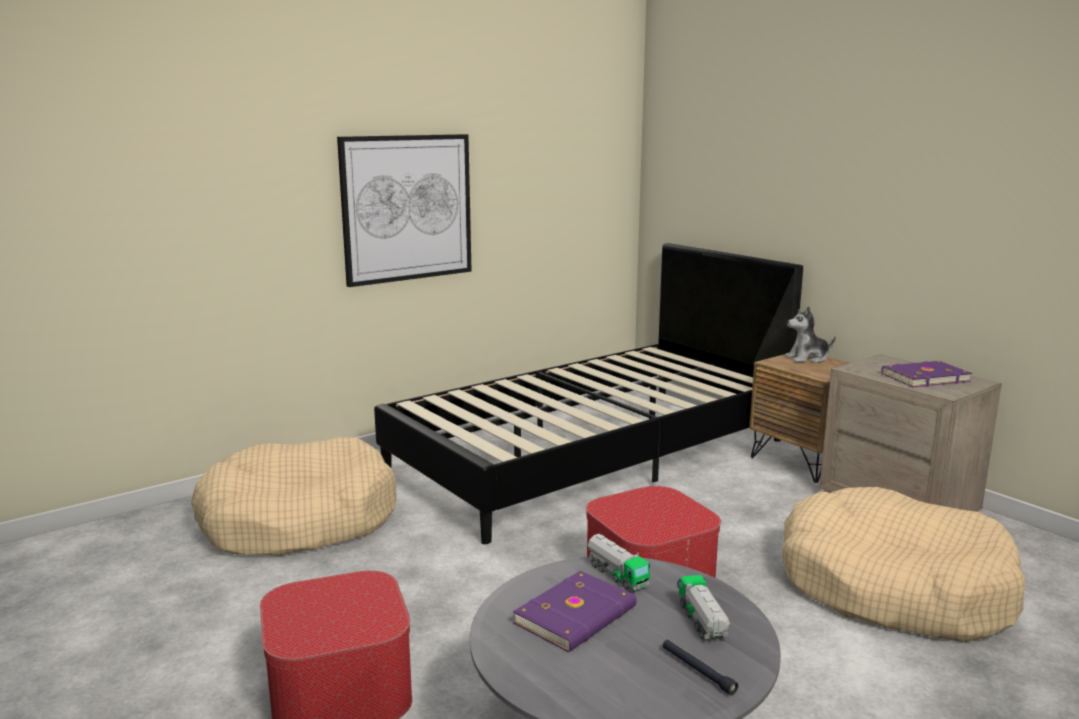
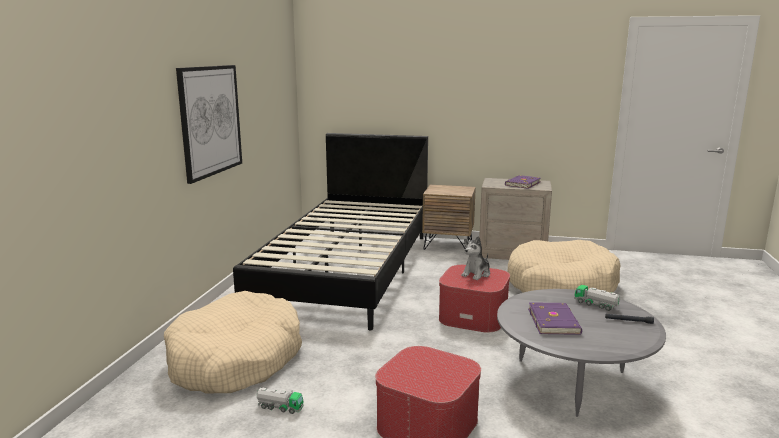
camera: 40 degrees left, 0 degrees up
(617, 574) = (534, 300): toy truck -> toy truck (280, 407)
(807, 358) = (442, 187): plush toy -> plush toy (476, 274)

